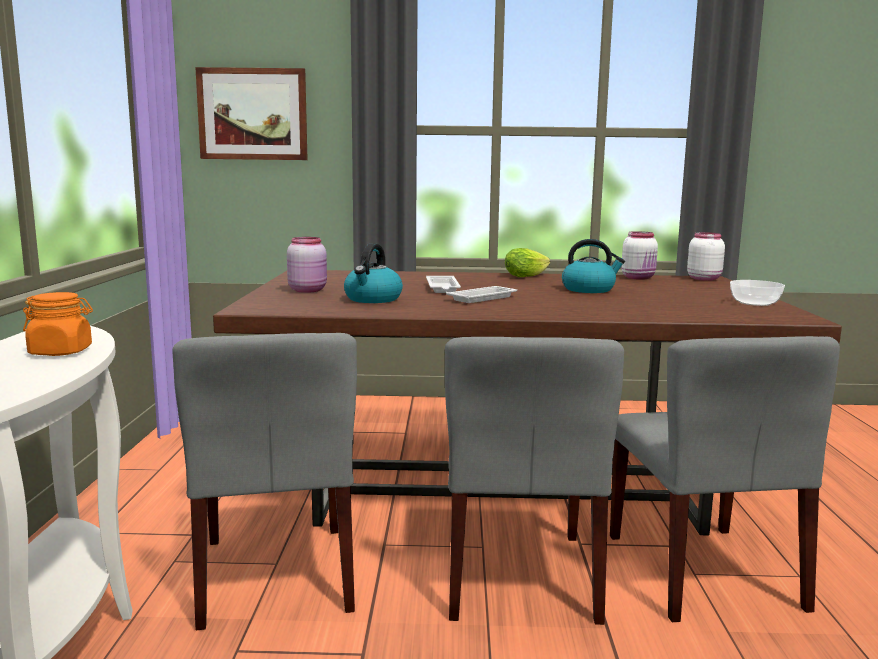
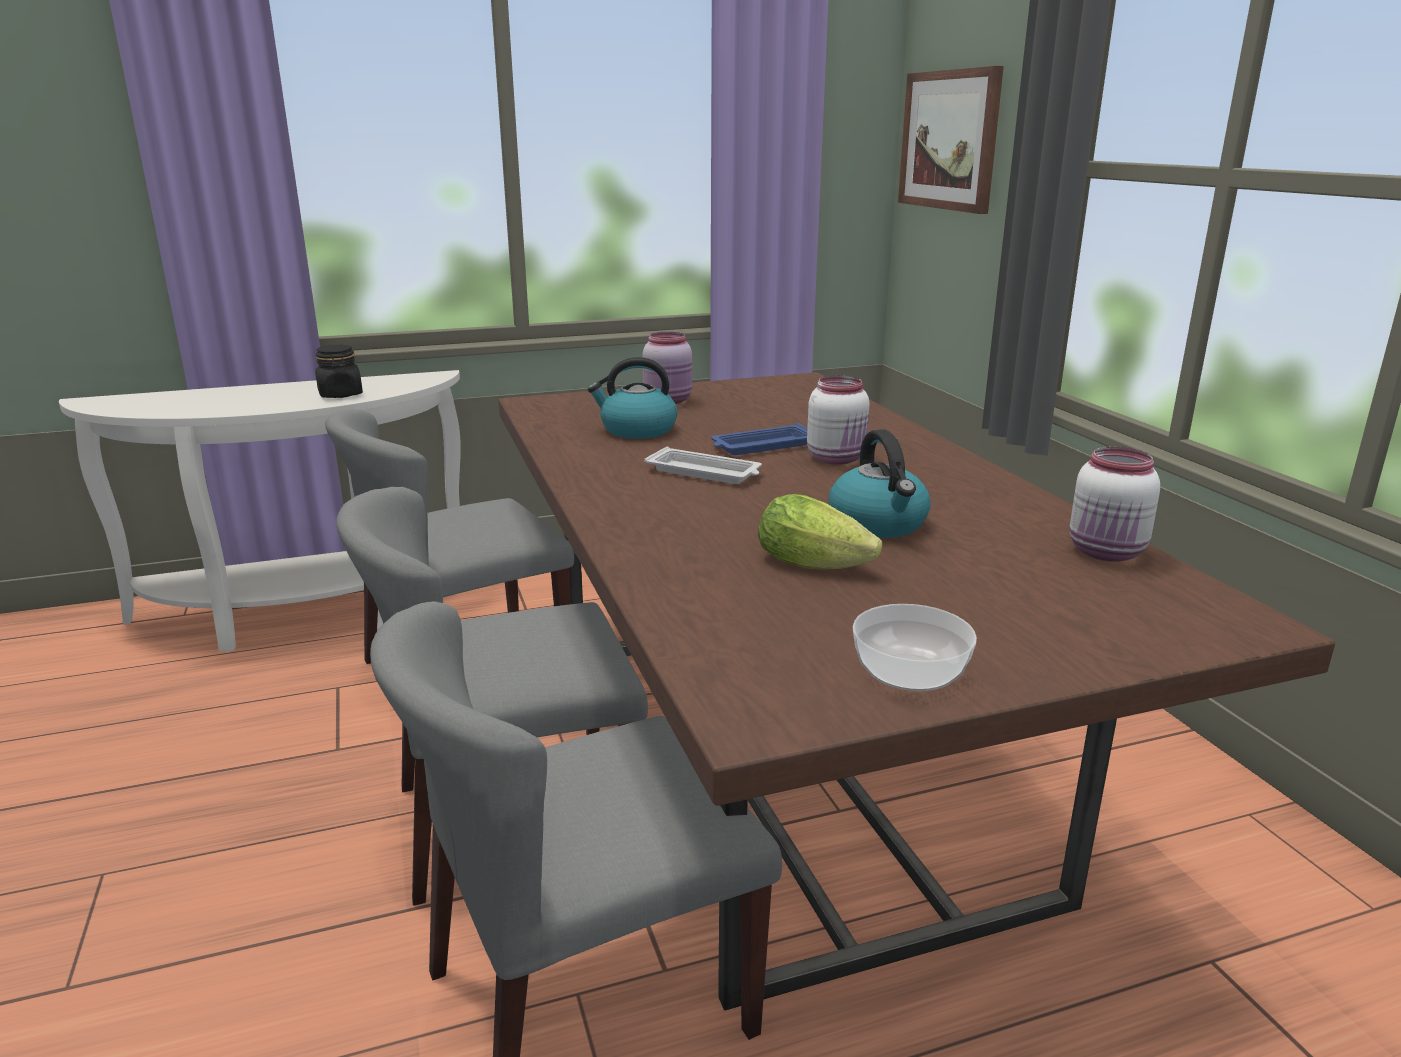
camera: 70 degrees right, 10 degrees up
(61, 352) = (340, 394): orange jar -> black jar
(442, 288) = (762, 446): white tray -> blue tray
(528, 276) = (971, 475): lettuce -> lettuce (819, 564)
(704, 278) = (1225, 617): white jar -> white jar (837, 458)

